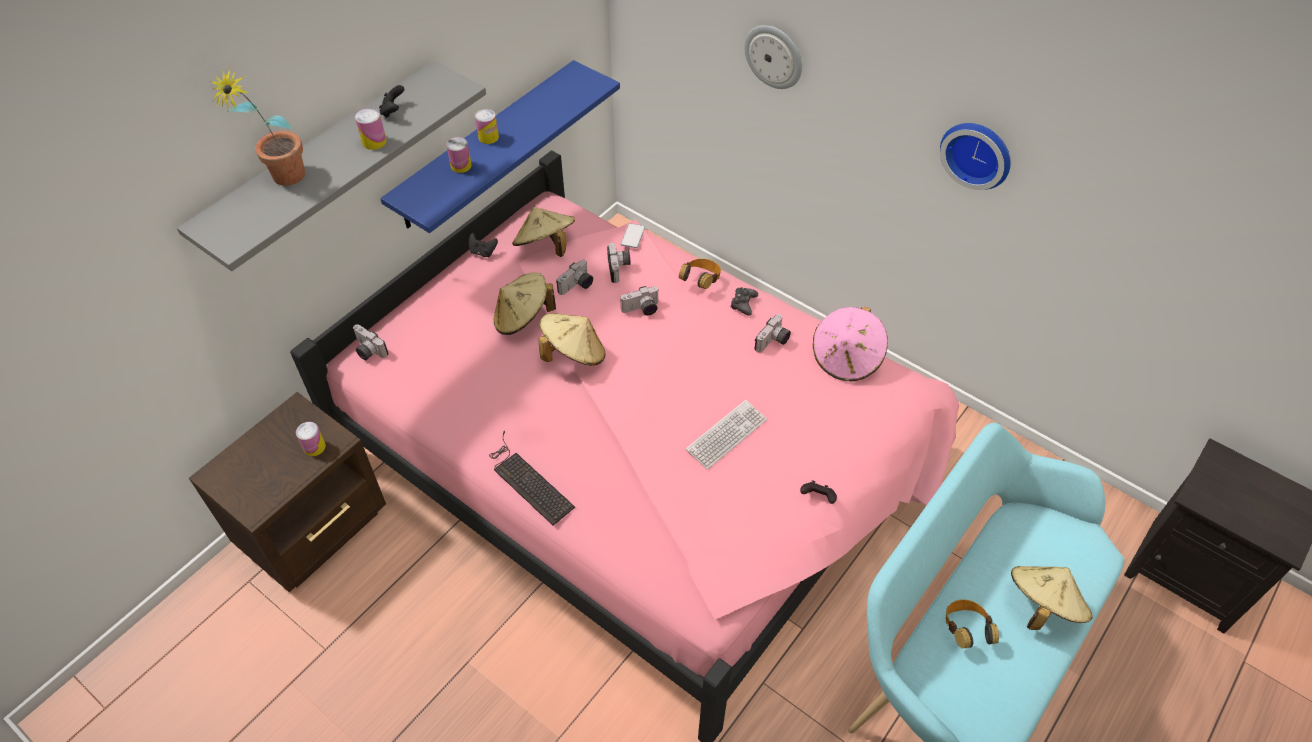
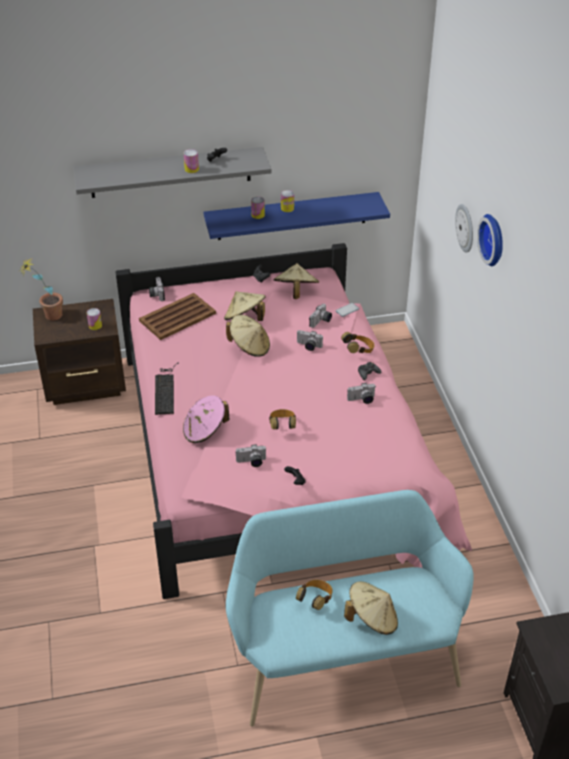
camera: 40 degrees right, 10 degrees down
(282, 181) = (134, 167): potted plant -> potted plant (48, 316)
(433, 366) = (178, 317): none -> brown tray
(577, 286) = (288, 318): camera -> camera (251, 462)
(726, 435) = (282, 426): keyboard -> headphones
(846, 358) = (394, 430): pink hat -> pink hat (205, 431)
(977, 153) = (524, 330): wall clock -> wall clock (494, 239)

